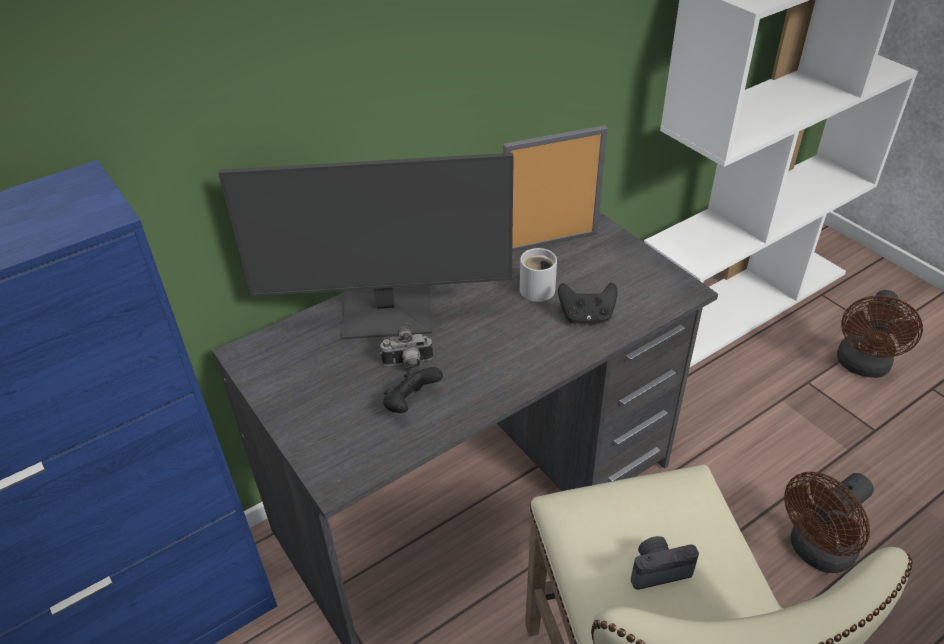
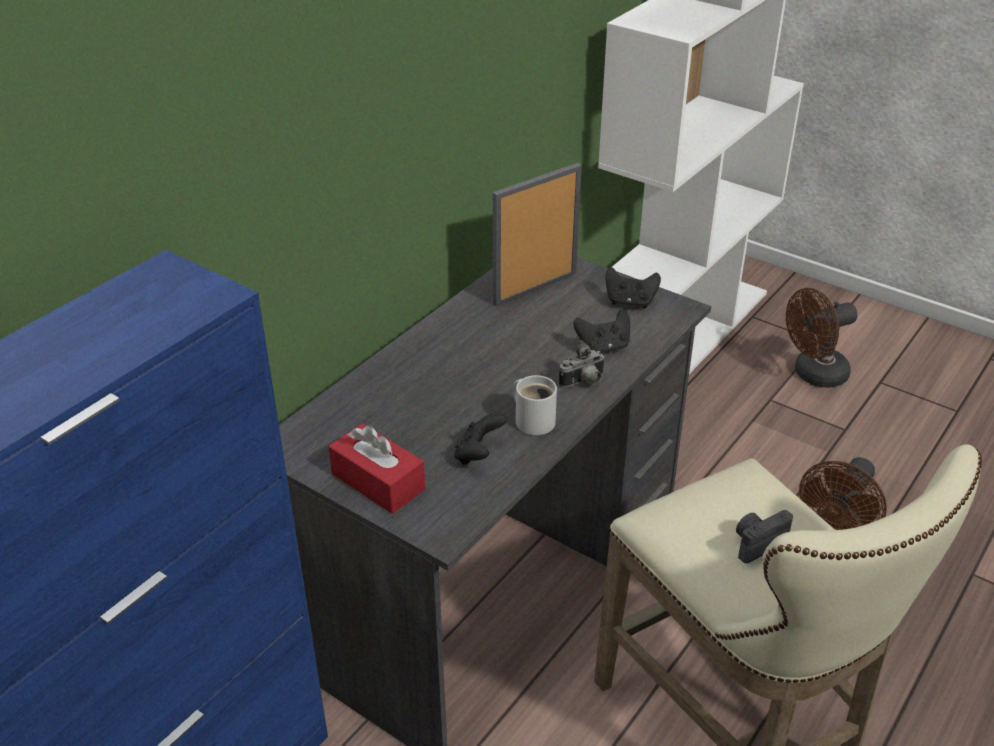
camera: 20 degrees left, 5 degrees down
(307, 410) = (378, 481): none -> red tissue box
(387, 314) = (410, 382): monitor -> none
(408, 364) = (456, 421): camera -> camera (583, 382)
(537, 287) = (544, 331): white mug -> white mug (533, 419)
(636, 273) = (630, 302): none -> black game controller
(862, 366) = (813, 375): brown fan -> brown fan turned 60 degrees clockwise

